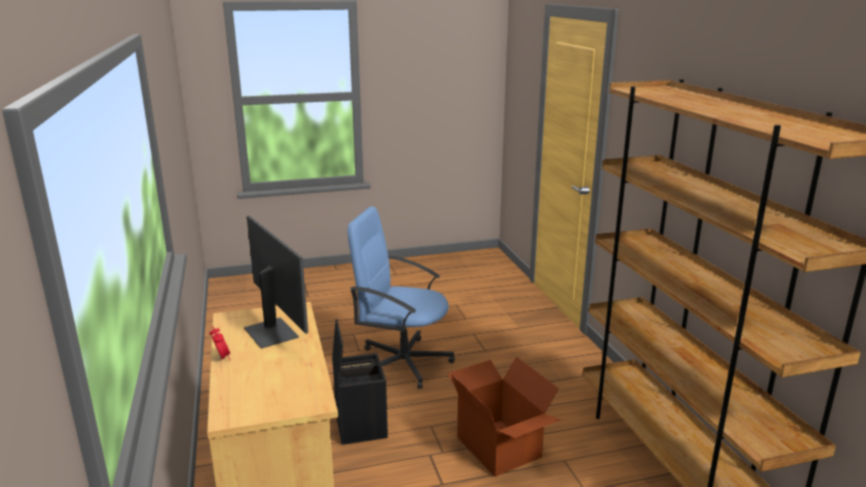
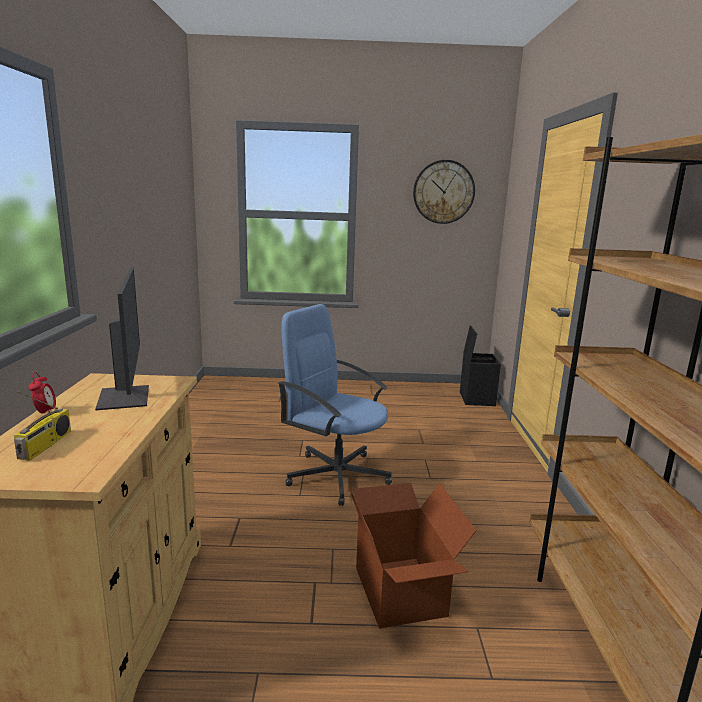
camera: 15 degrees right, 5 degrees down
(257, 385) = (45, 445): none -> radio
(359, 425) = (257, 531): black storage box -> black storage box (476, 398)
(446, 64) = (443, 192): none -> wall clock

